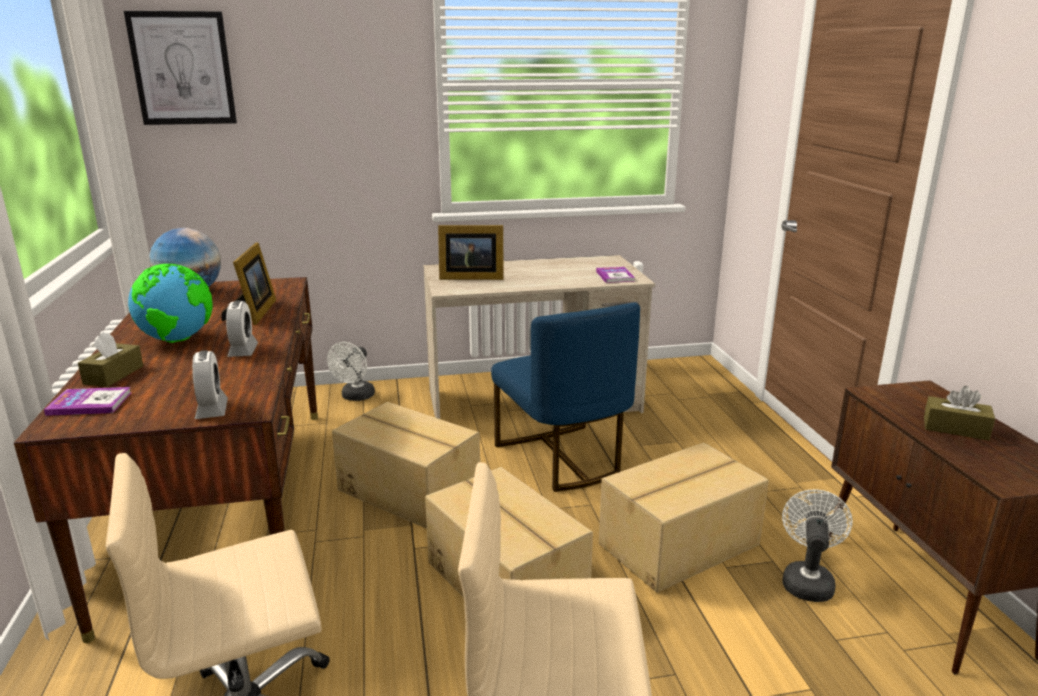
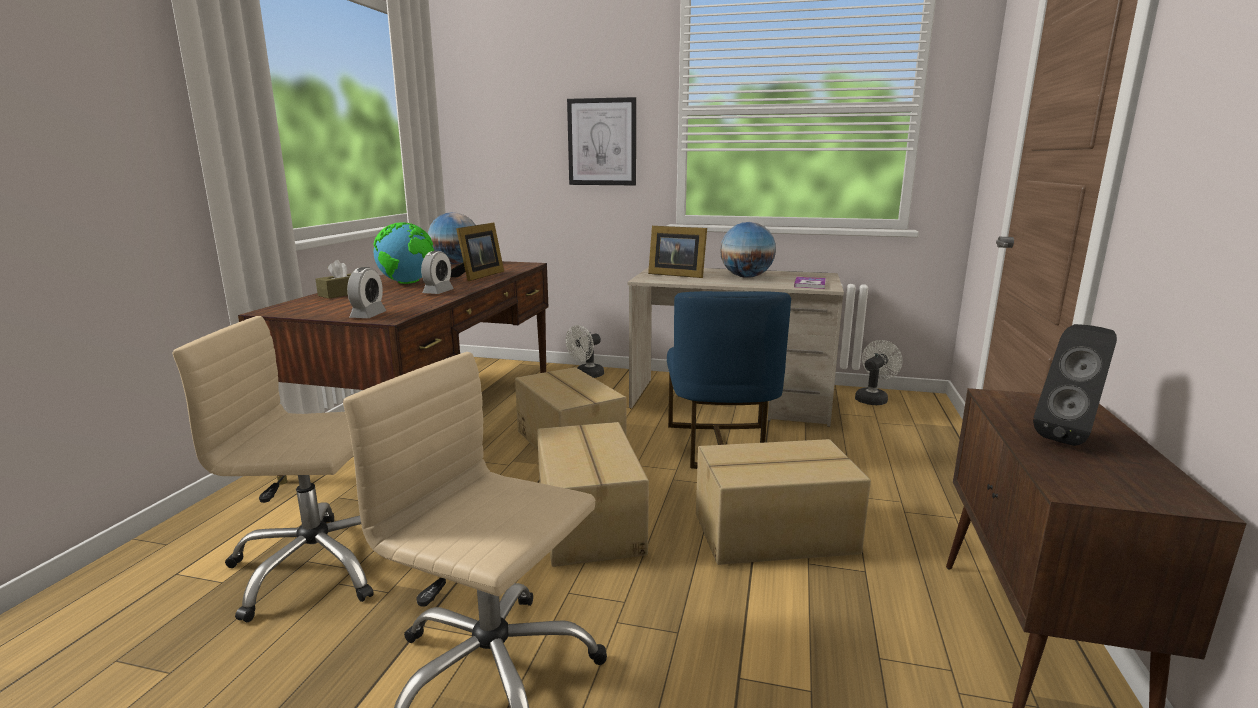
camera: 25 degrees right, 5 degrees down
(90, 403) = (306, 304): book -> none
(182, 68) = (488, 99): picture -> picture (602, 142)
(544, 272) = (746, 277): none -> globe
(807, 580) = (891, 597): white fan -> white fan (873, 399)
(955, 428) = (1068, 437): brown tissue box -> black speaker

